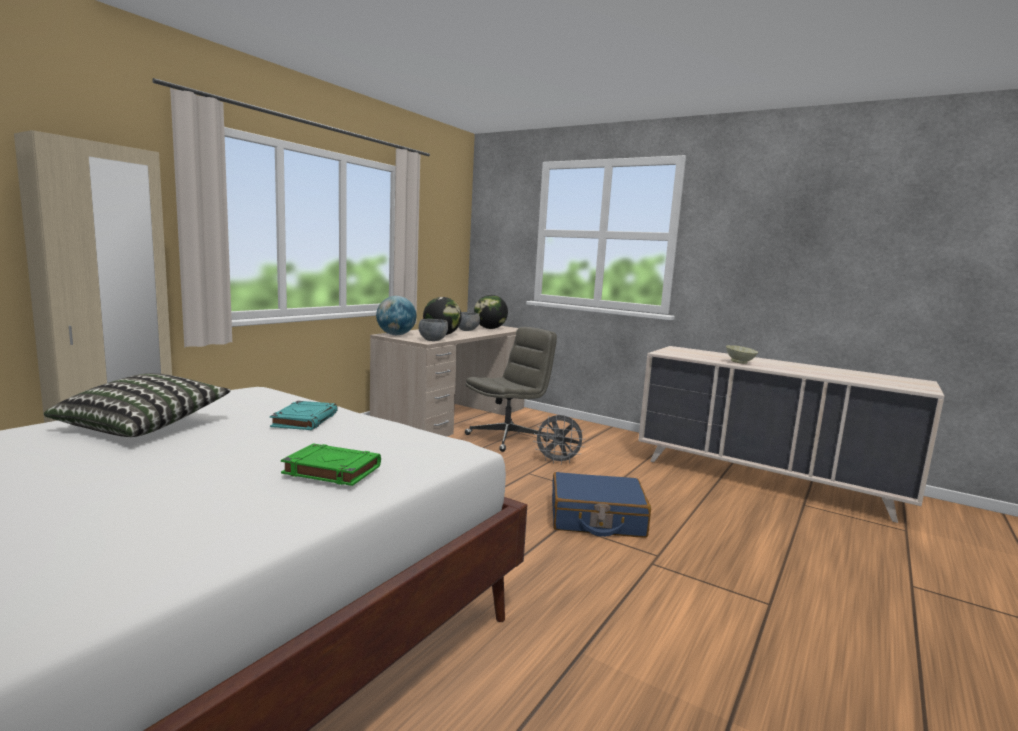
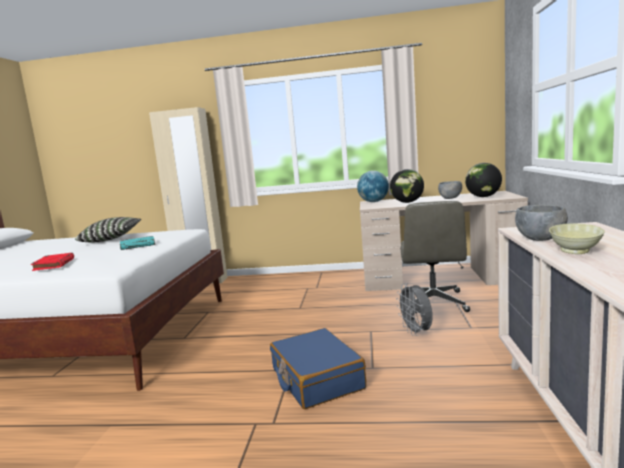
camera: 65 degrees right, 0 degrees up
(331, 470) = (54, 264): green book -> red book
(432, 340) = (378, 206): grey bowl -> grey bowl (540, 239)
(507, 438) = (434, 302): grey office chair -> grey office chair turned 75 degrees clockwise

